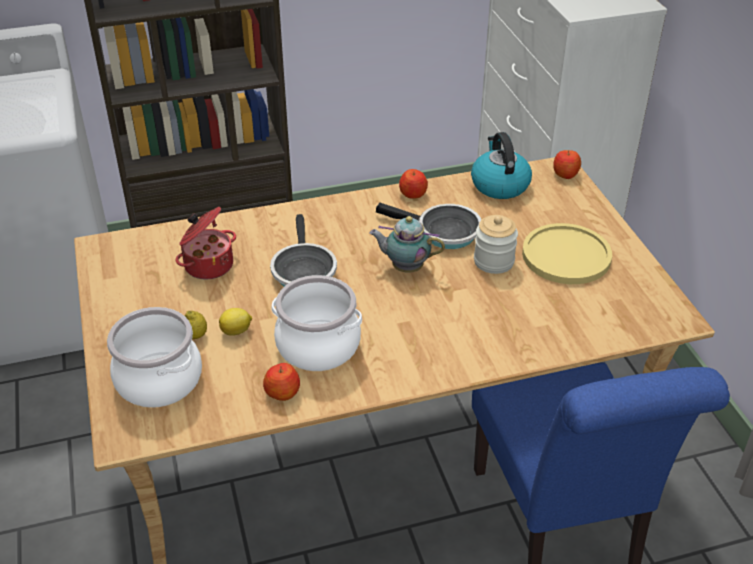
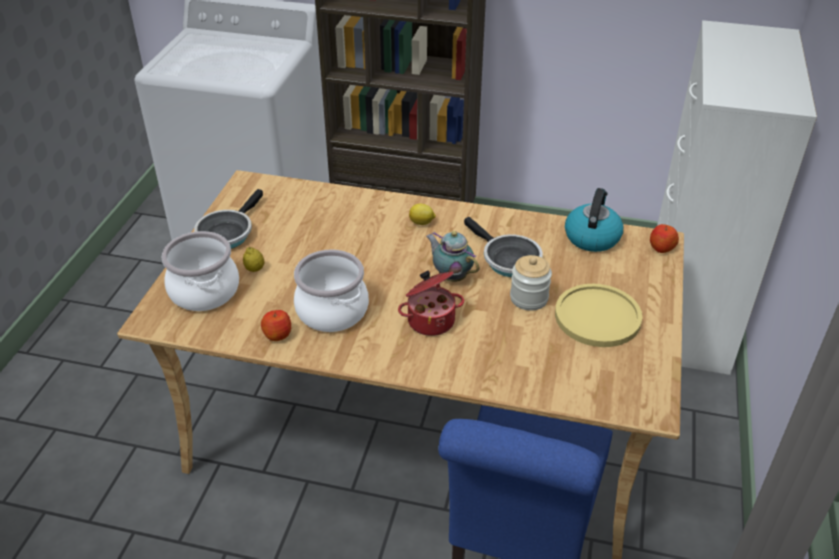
camera: 30 degrees right, 0 degrees up
(208, 264) = (307, 221): cooking pot -> cooking pot (430, 320)
(237, 331) = (285, 277): lemon -> lemon (422, 223)
(303, 270) = (371, 250): frying pan -> frying pan (227, 233)
(413, 194) = (510, 220): apple -> none

